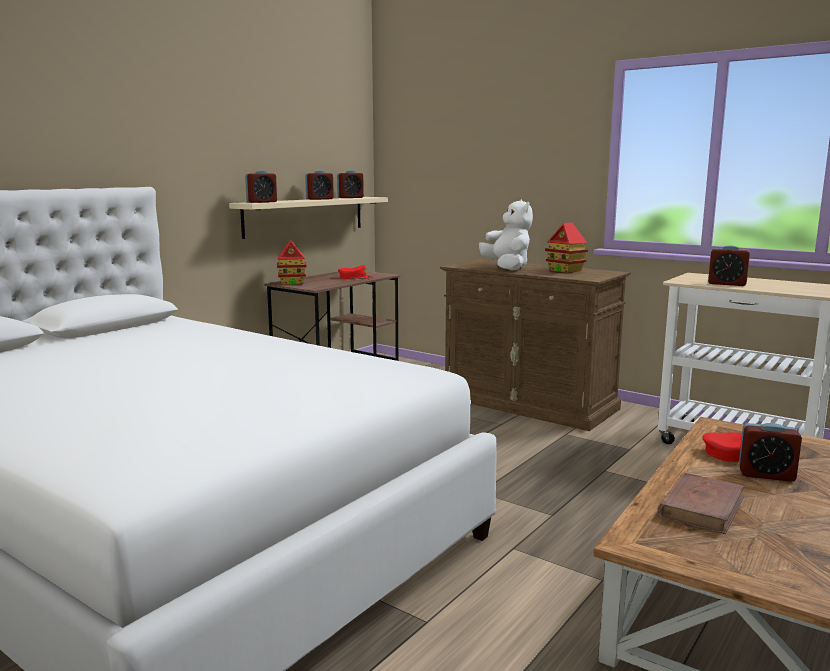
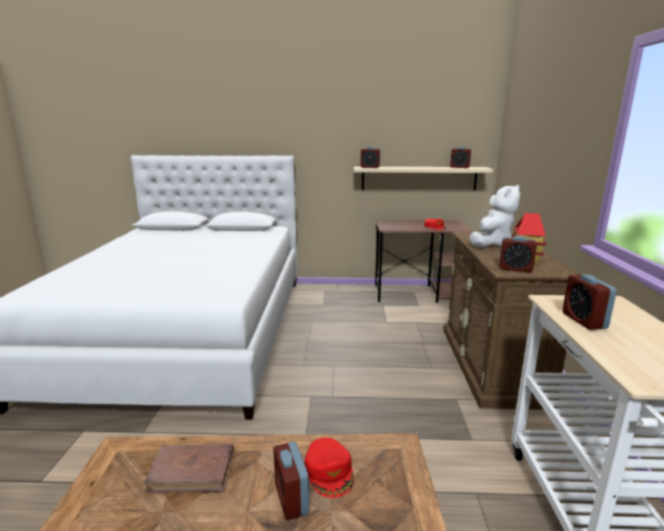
camera: 55 degrees right, 5 degrees up
(292, 283) = (388, 222): toy house -> none
(319, 199) = (426, 167): alarm clock -> alarm clock (515, 269)

